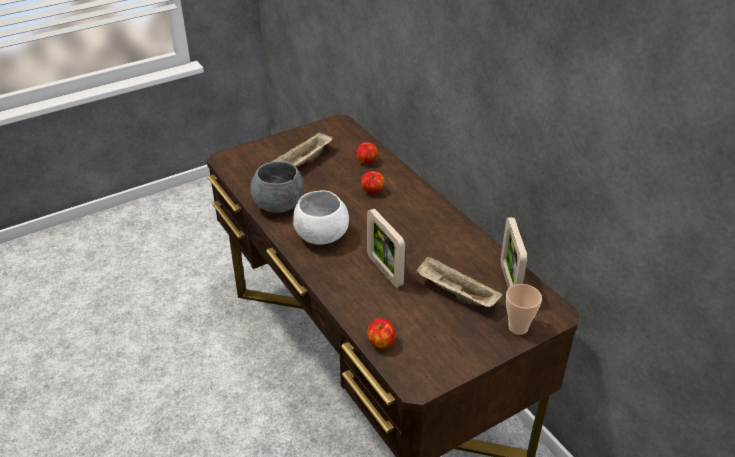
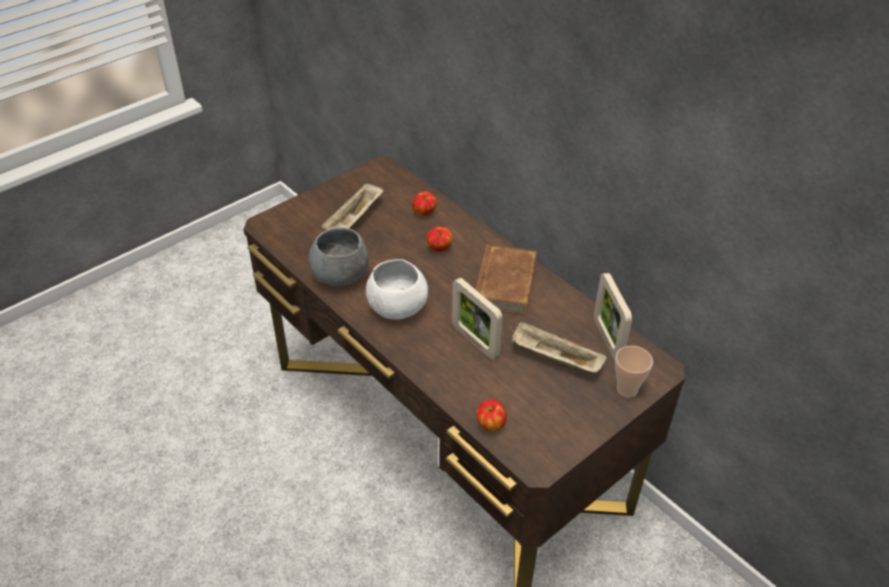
camera: 10 degrees left, 5 degrees up
(423, 226) = (504, 284): none -> brown book

